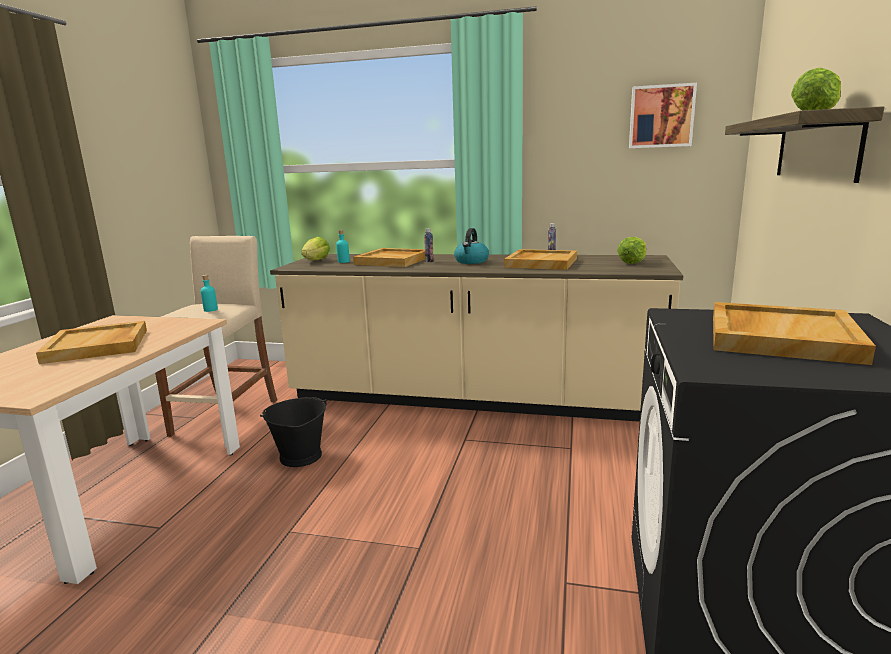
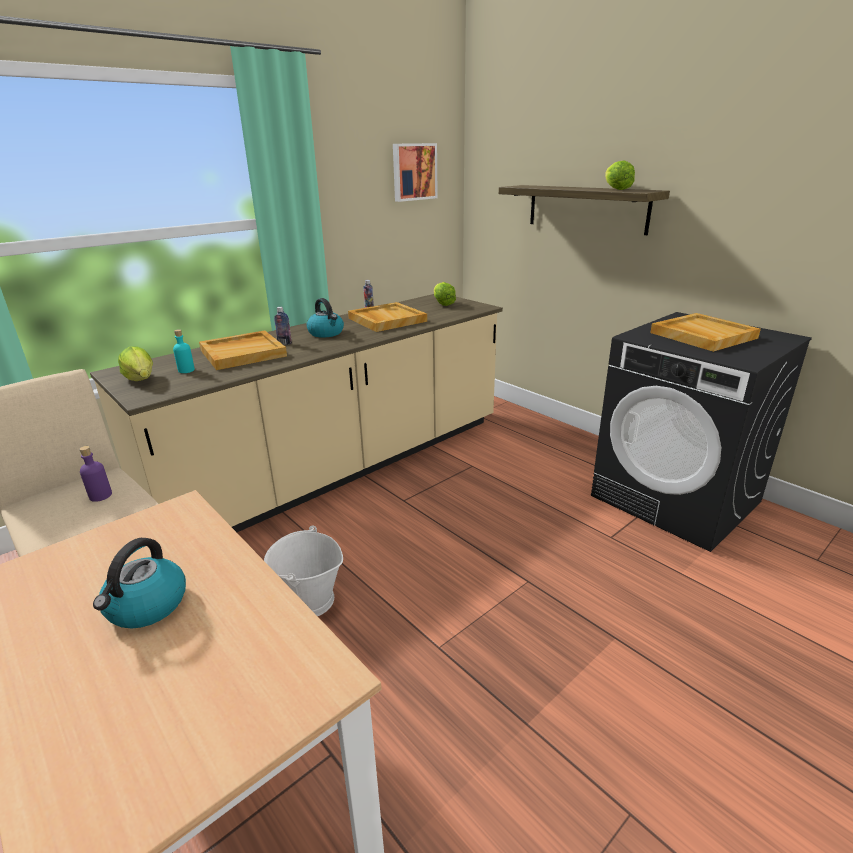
camera: 55 degrees left, 10 degrees up
(98, 346) = (146, 606): beige tray -> kettle
(210, 310) = (100, 495): turquoise bottle -> purple bottle
(300, 456) = (309, 601): black bucket -> white bucket

